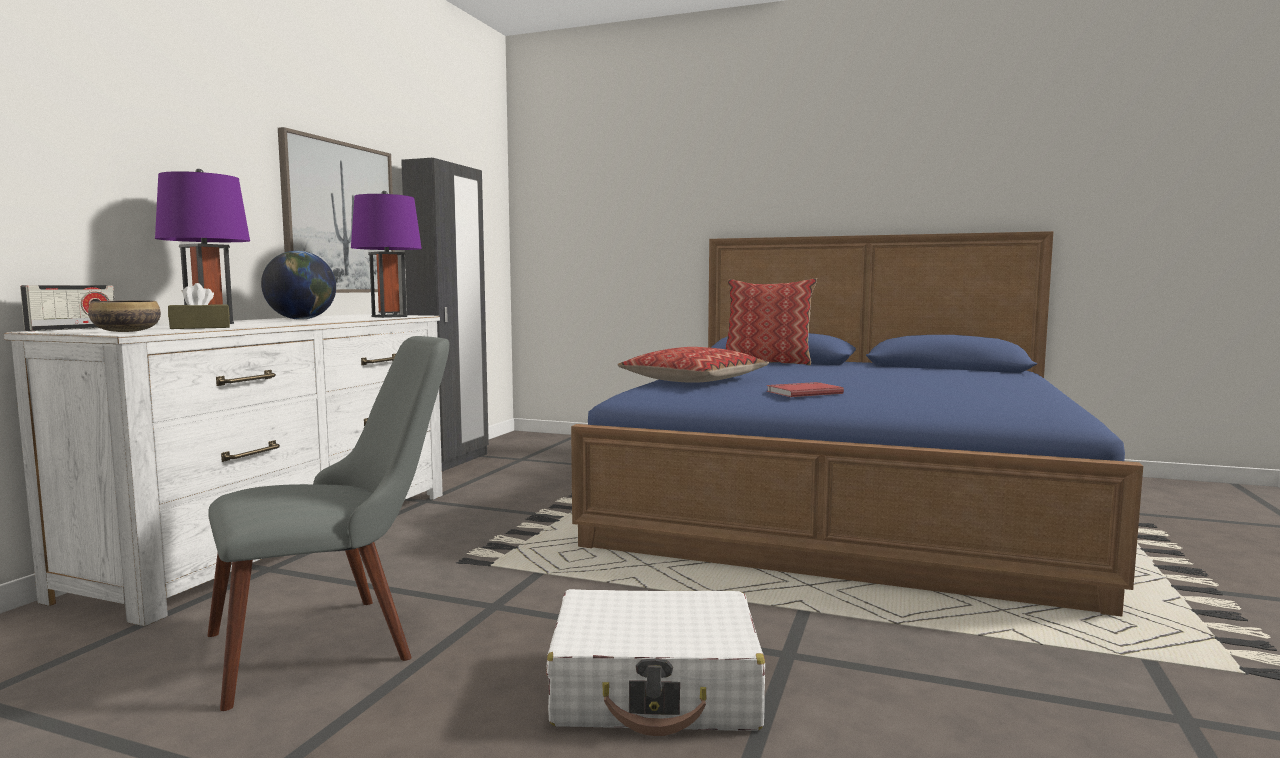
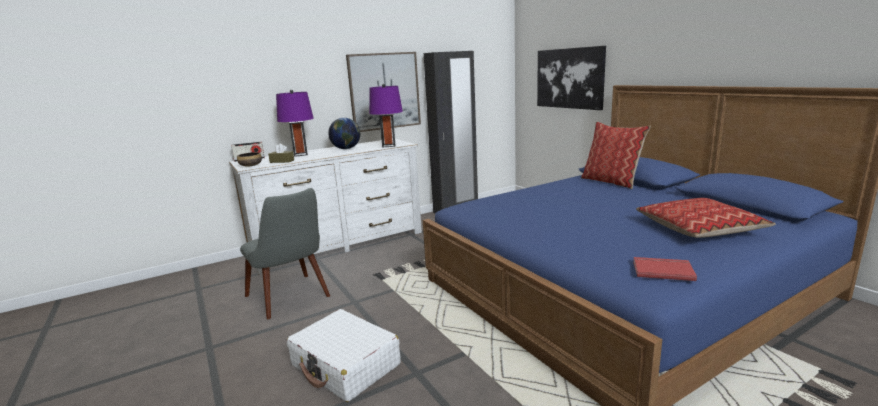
camera: 40 degrees right, 10 degrees up
(337, 639) = (292, 299): grey chair -> grey chair turned 45 degrees clockwise
(625, 232) = (569, 78): none -> picture
(693, 380) = (514, 198): pillow -> pillow (699, 228)
(803, 392) = (539, 222): red book -> red book (662, 270)

